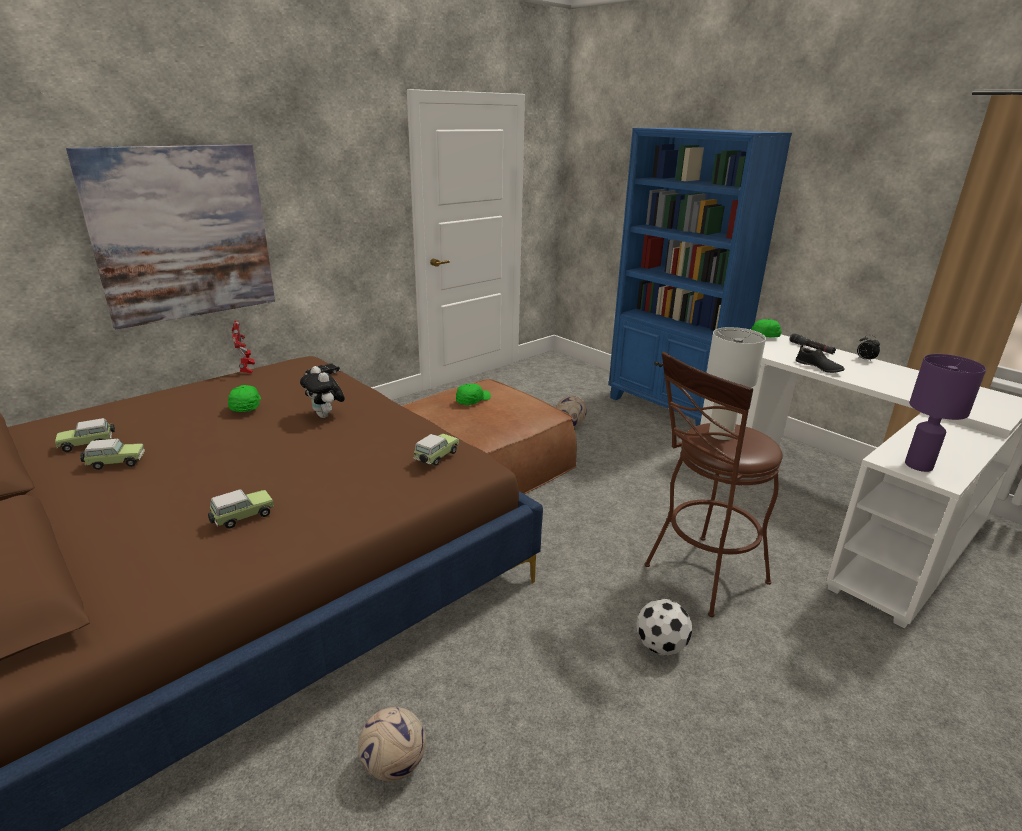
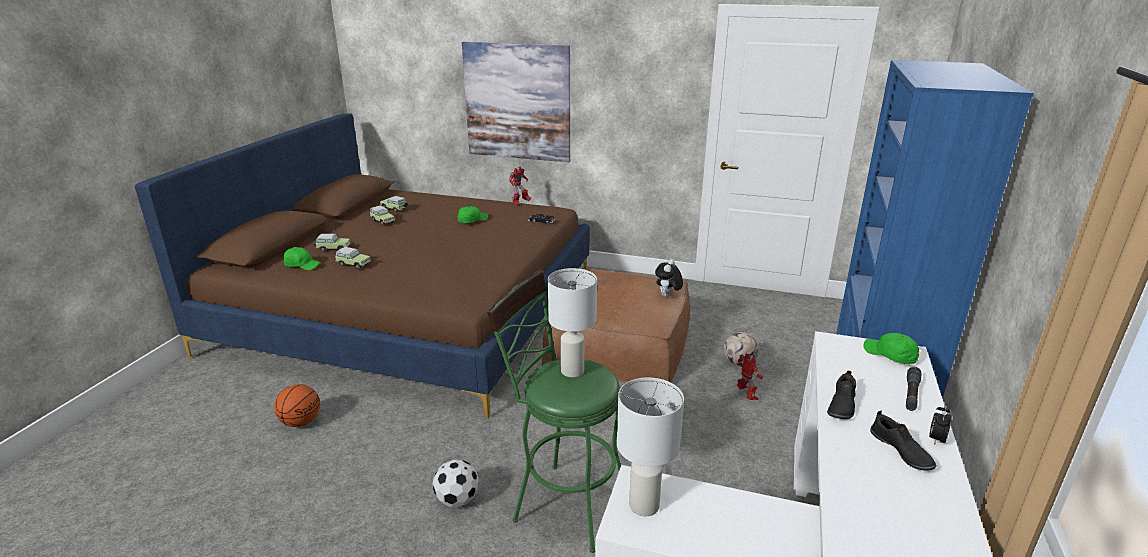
camera: 60 degrees right, 0 degrees up
(326, 416) = (484, 242): plush toy -> plush toy (667, 296)
(393, 765) = (301, 422): football -> basketball
(435, 457) = (457, 287): toy car -> toy car (332, 249)
(472, 400) = (624, 287): green cap -> green cap (302, 265)
(616, 440) = (746, 396): none -> toy robot
(699, 578) = (562, 502): brown stool -> green stool
(876, 371) = (900, 451): none -> black shoe
(919, 466) = (643, 505): purple table lamp -> white table lamp

